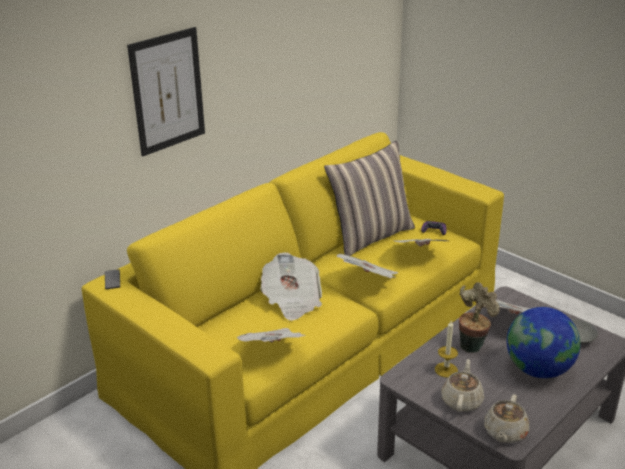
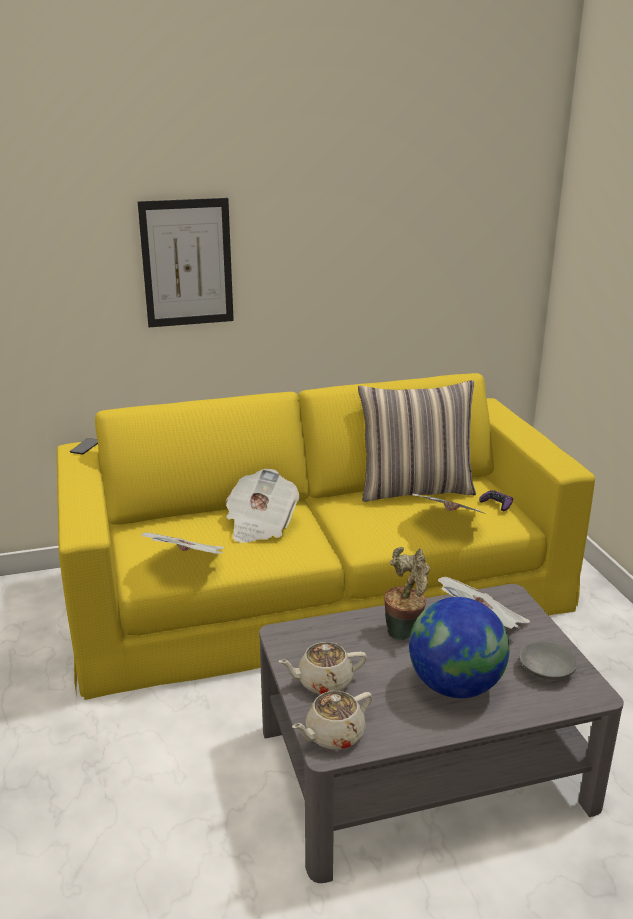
camera: 30 degrees right, 5 degrees down
(369, 280) = (363, 530): newspaper -> none
(446, 370) = (343, 645): candle -> none
(462, 400) = (323, 682): beige teapot -> beige teapot turned 150 degrees counterclockwise

